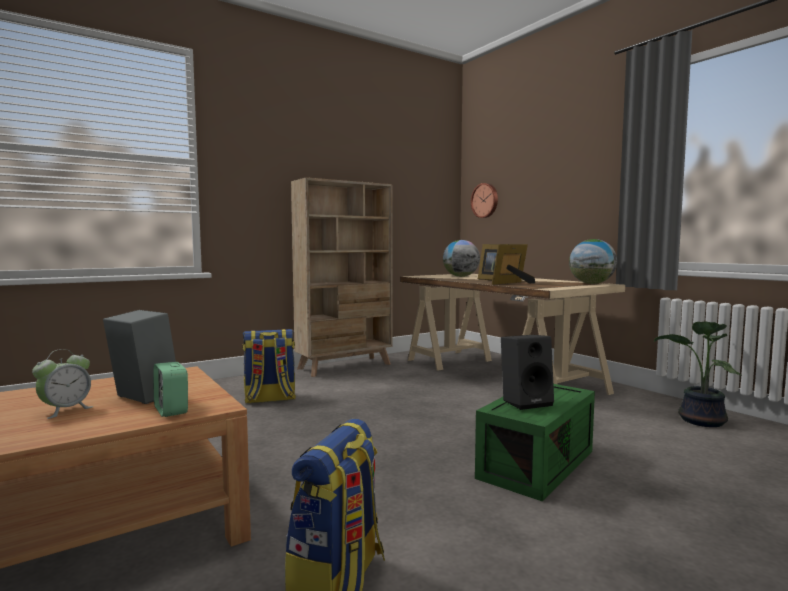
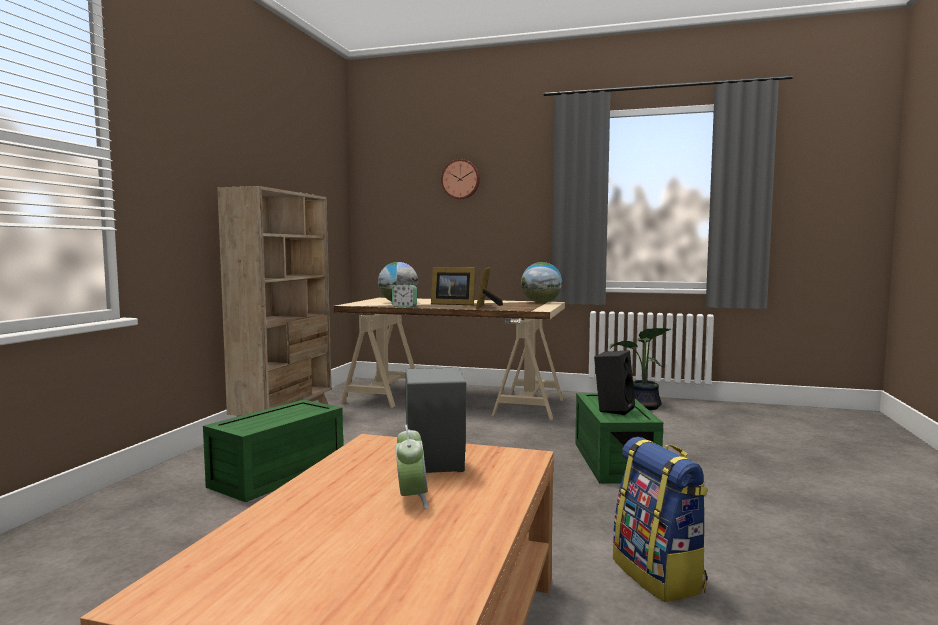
camera: 40 degrees left, 0 degrees up
(171, 410) = (504, 469): alarm clock -> alarm clock (404, 306)
(269, 399) = (278, 475): backpack -> green storage box
(485, 200) = (388, 217): wall clock -> wall clock (461, 179)

